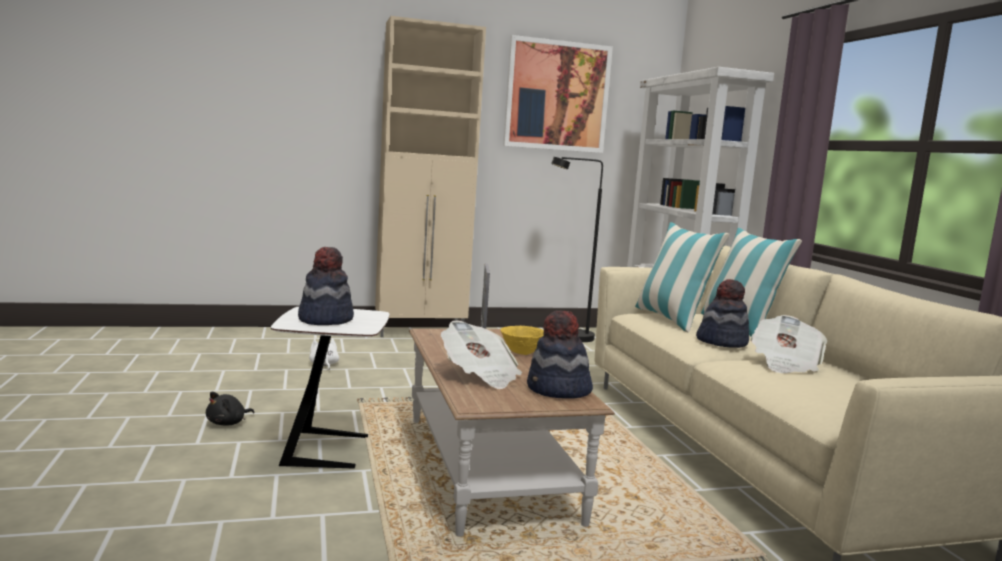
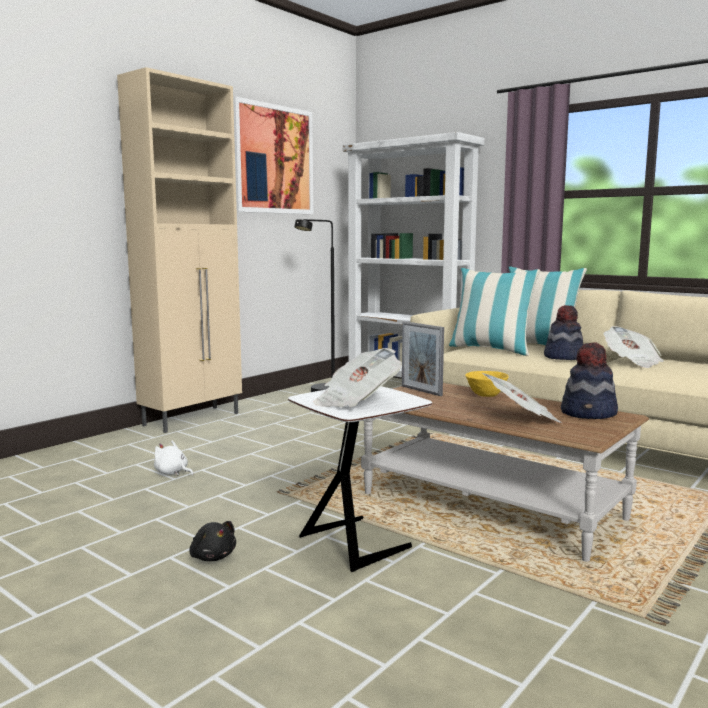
camera: 35 degrees left, 0 degrees up
(228, 423) = (212, 556): black plush toy -> black plush toy turned 45 degrees counterclockwise
(325, 319) = (356, 401): hat -> newspaper

